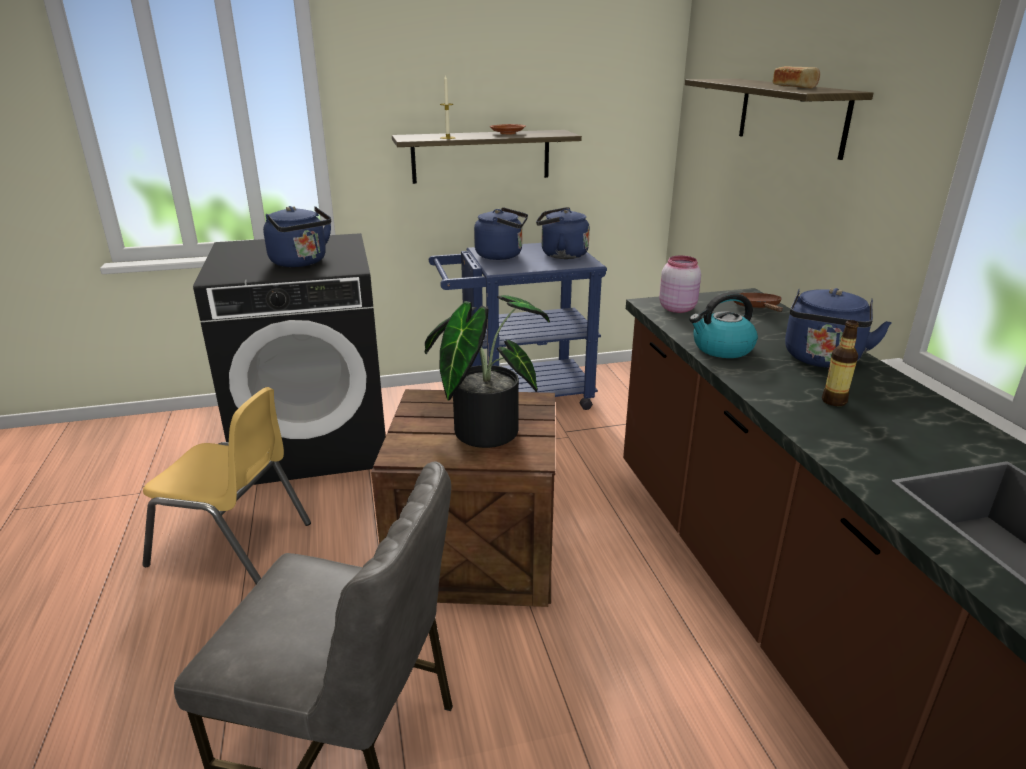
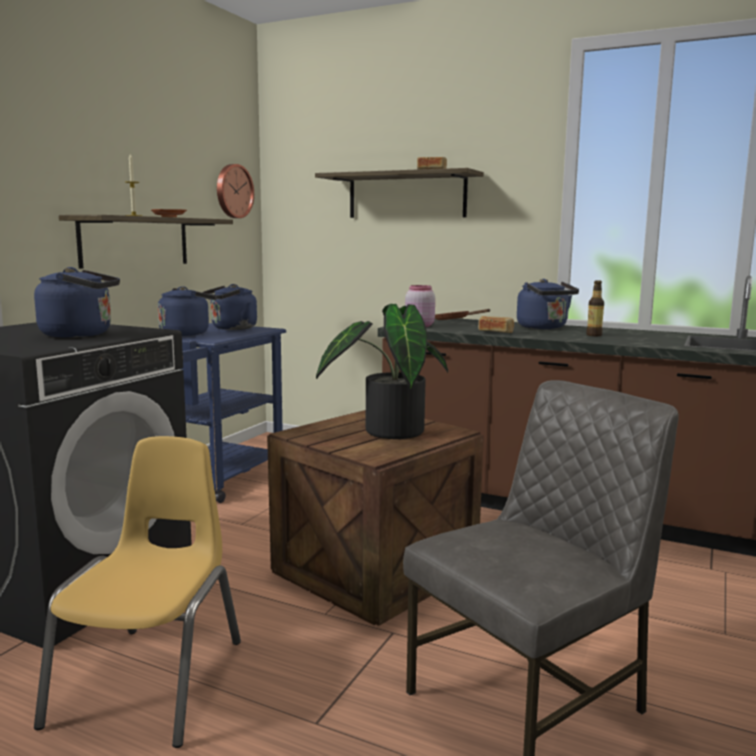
camera: 50 degrees left, 15 degrees down
(232, 544) = (151, 681): yellow chair -> yellow chair turned 45 degrees counterclockwise
(631, 92) = (233, 191): none -> wall clock
(721, 349) = (495, 332): kettle -> bread

